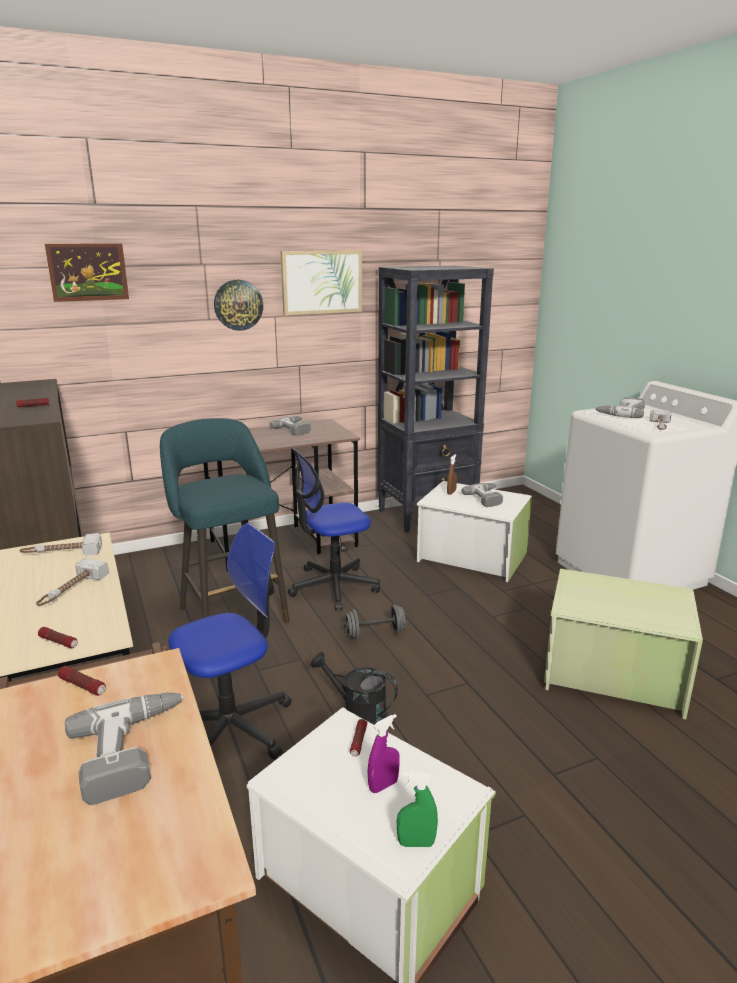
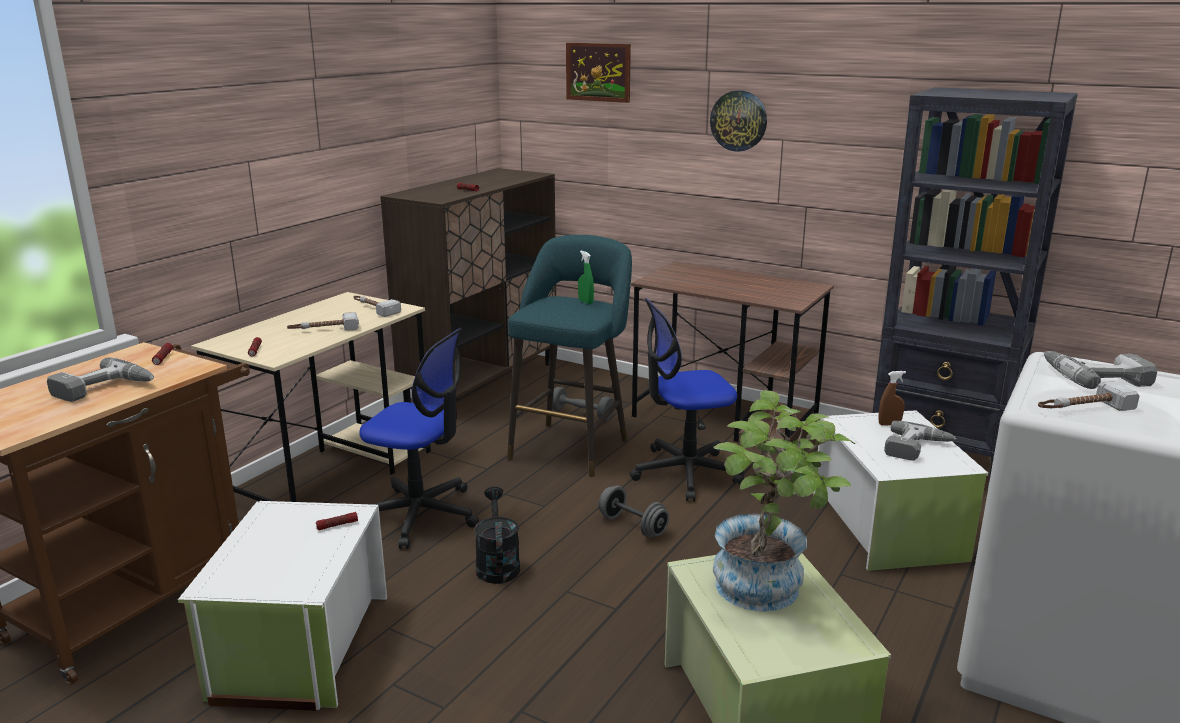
camera: 55 degrees right, 0 degrees up
(189, 588) = (581, 414): none -> grey dumbbell
(296, 429) = (765, 283): power drill -> none
(321, 282) = (847, 102): picture -> none
(333, 586) = (685, 473): office chair -> office chair turned 45 degrees counterclockwise
(383, 785) = (291, 552): purple spray bottle -> none
(416, 843) = (235, 585): green spray bottle -> green spray bottle (585, 302)
(609, 595) = (769, 591): none -> potted plant

